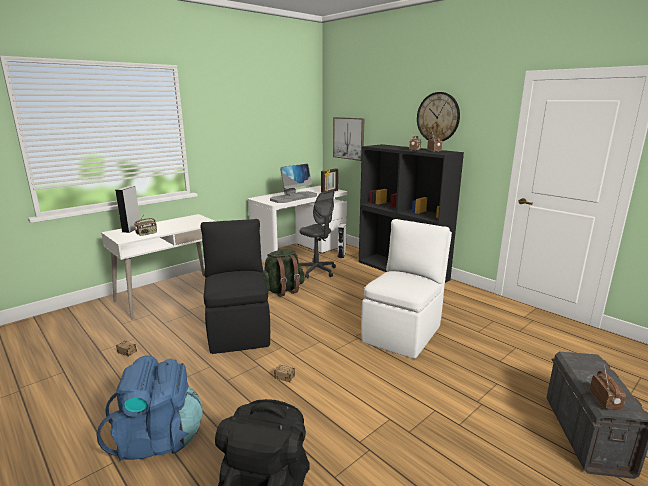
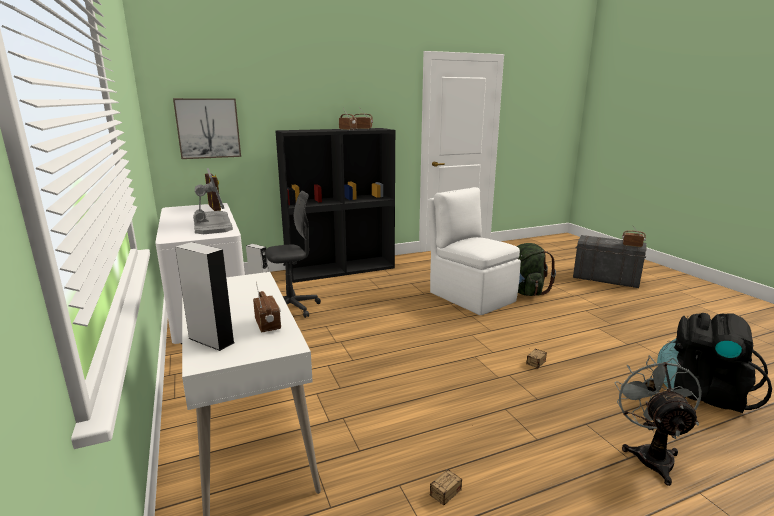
camera: 70 degrees left, 0 degrees up
(158, 439) = (650, 454): blue backpack -> grey fan
(239, 330) = (422, 380): black chair -> none
(283, 290) = (329, 337): green backpack -> green backpack (525, 292)
(438, 117) = (345, 94): wall clock -> none

